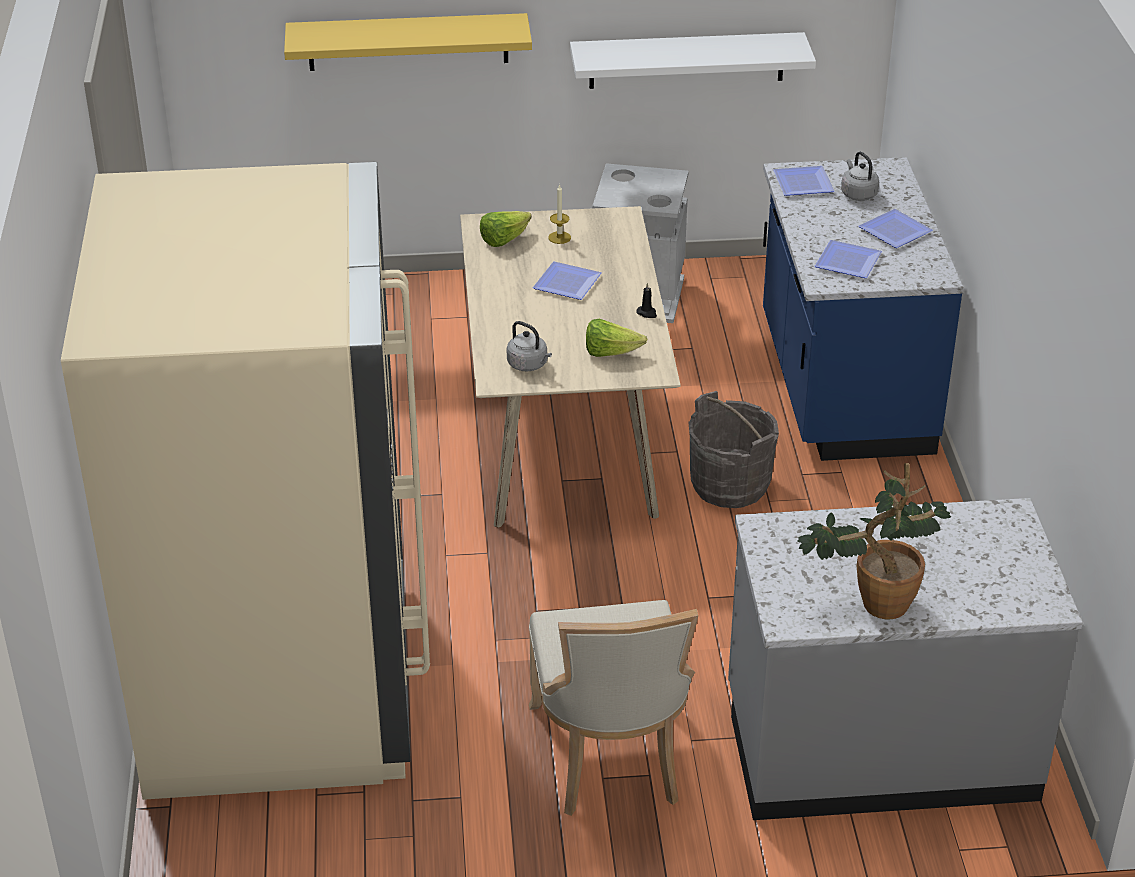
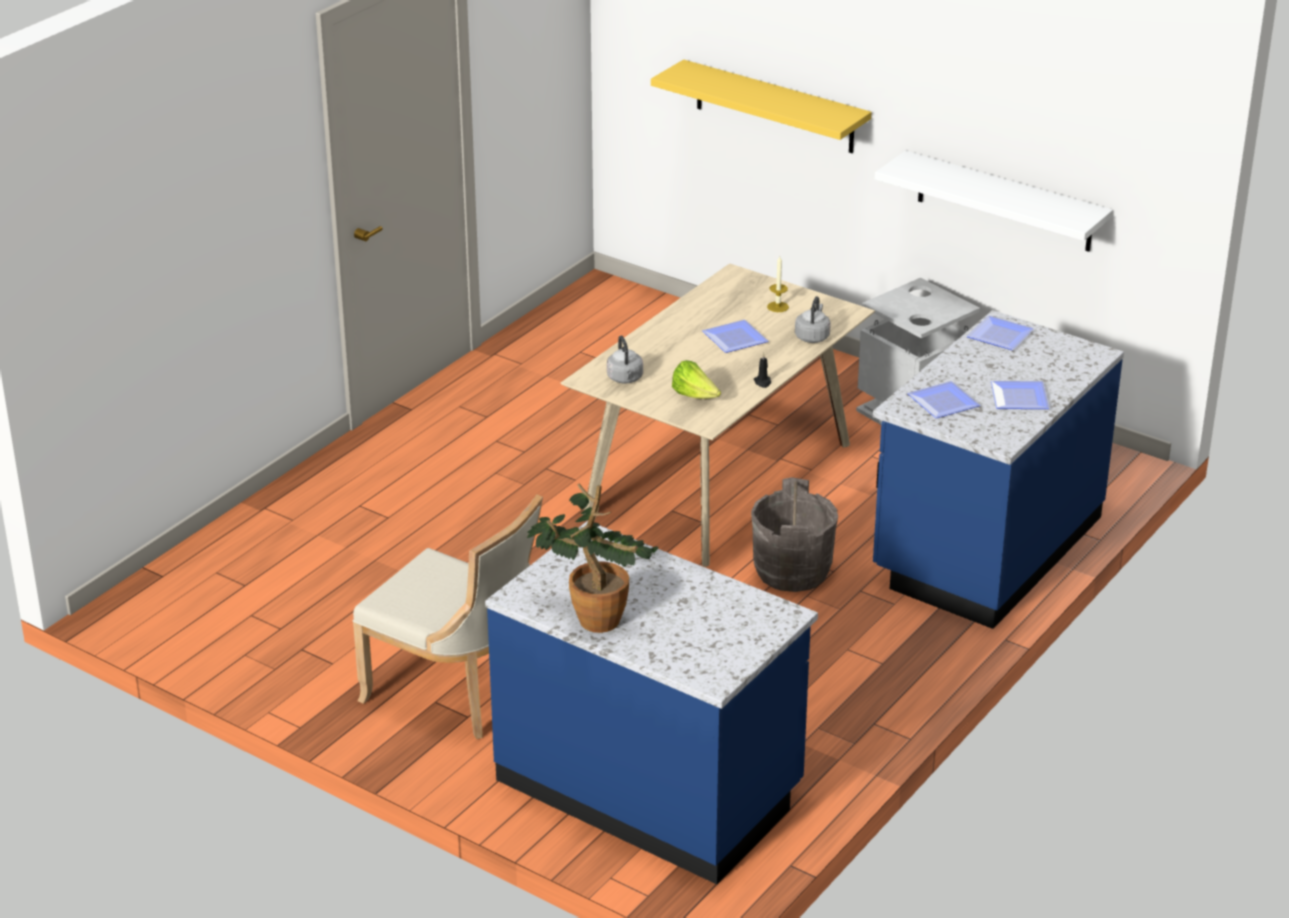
camera: 40 degrees right, 5 degrees down
(281, 683) = (315, 542): beige fridge -> none
(504, 240) = (734, 292): lettuce -> none
(610, 758) = (457, 693): beige chair -> beige chair turned 90 degrees counterclockwise
(857, 194) = (1034, 360): grey kettle -> grey kettle (812, 336)
(879, 745) = (650, 786): grey counter -> blue counter

